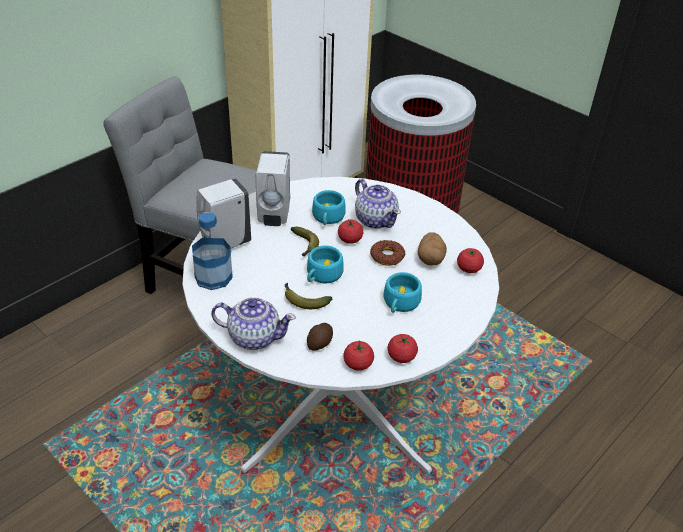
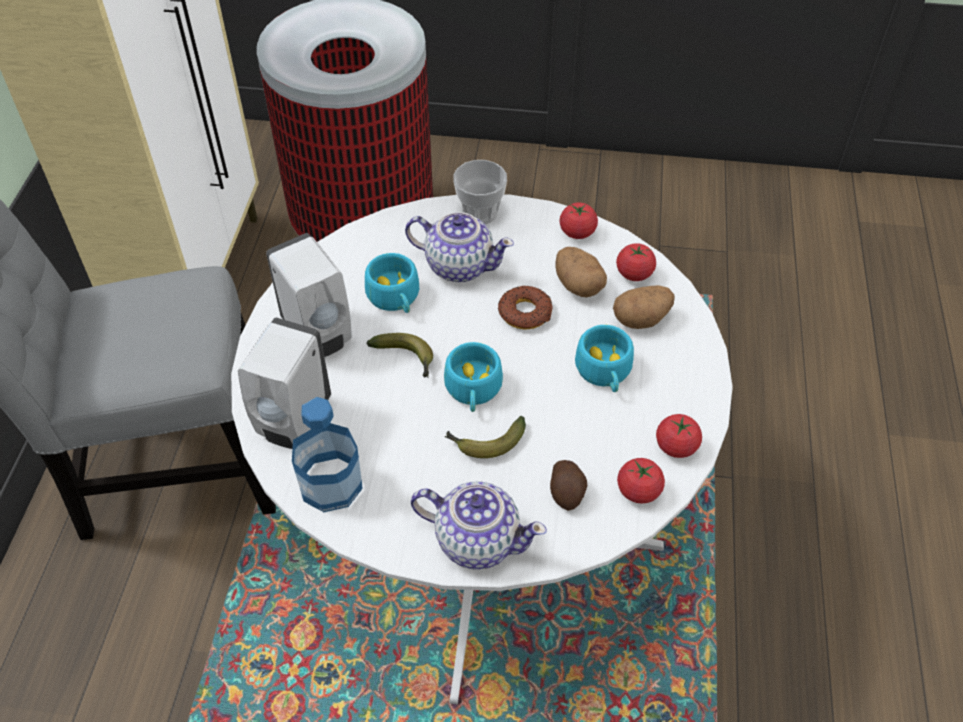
camera: 35 degrees left, 10 degrees up
(254, 337) = (476, 539): teapot -> teapot turned 45 degrees clockwise
(350, 240) = (455, 315): tomato -> tomato (577, 232)
(413, 202) = (480, 212): none -> cup
(448, 291) = (641, 319): none -> potato

